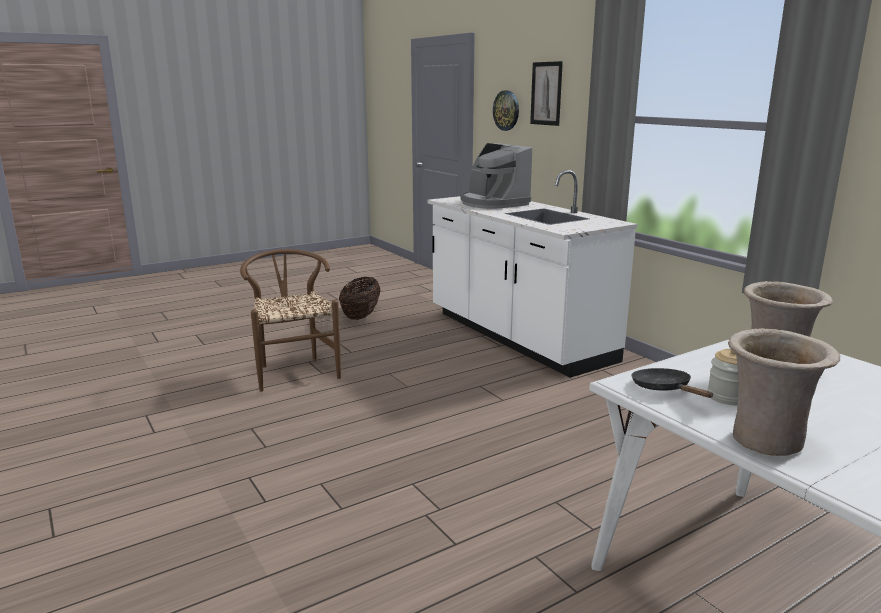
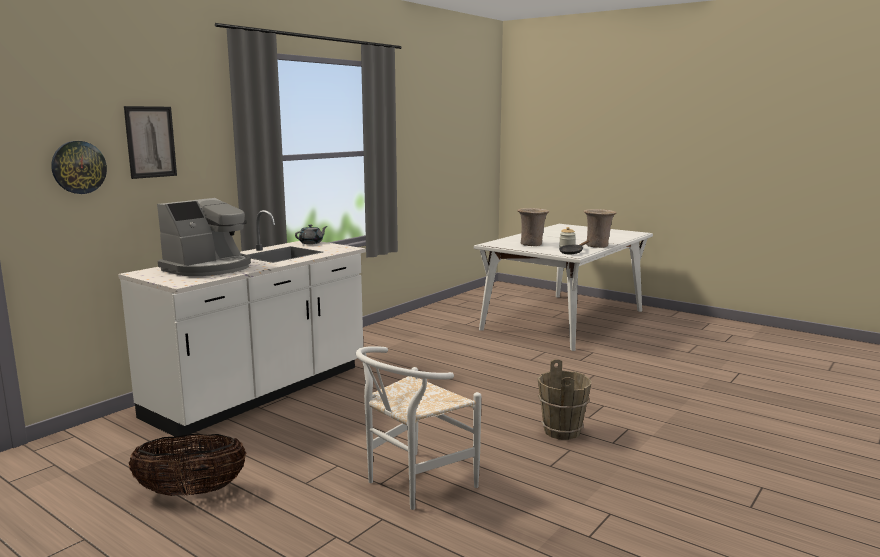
camera: 110 degrees left, 5 degrees down
(294, 371) = (412, 484): brown chair -> white chair
(305, 455) = (562, 431): none -> brown bucket
(608, 223) = (311, 243): none -> grey teapot

